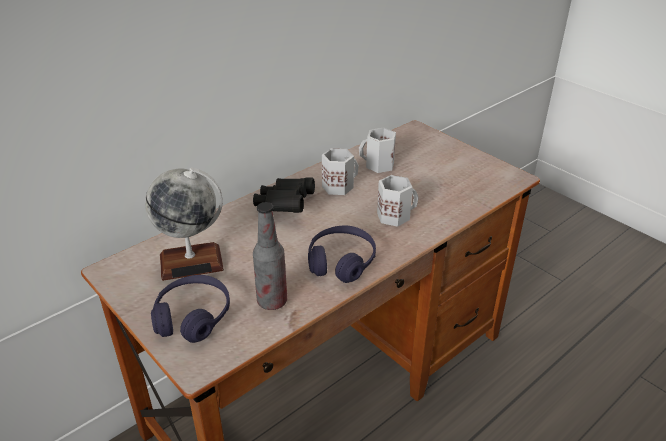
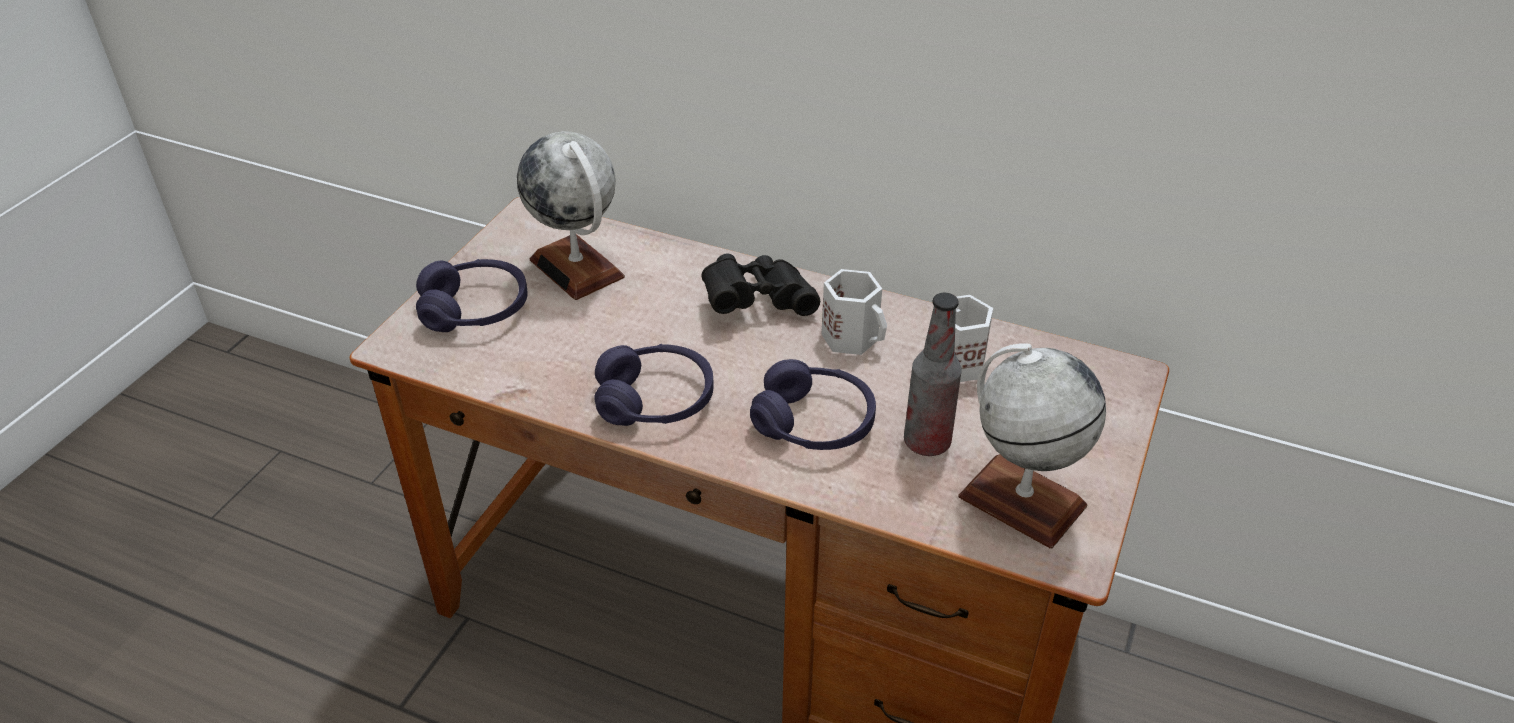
camera: 65 degrees right, 5 degrees up
(272, 301) = (535, 363): bottle -> bottle (927, 442)
(394, 215) = (814, 423): white mug -> purple headphones
(477, 178) = (1021, 501): none -> globe

